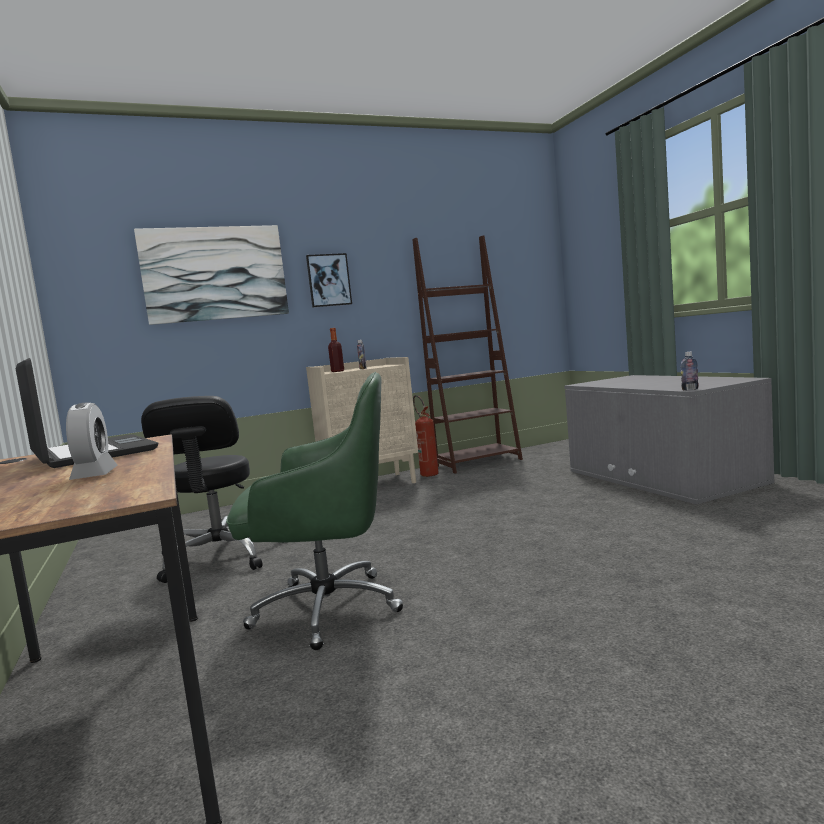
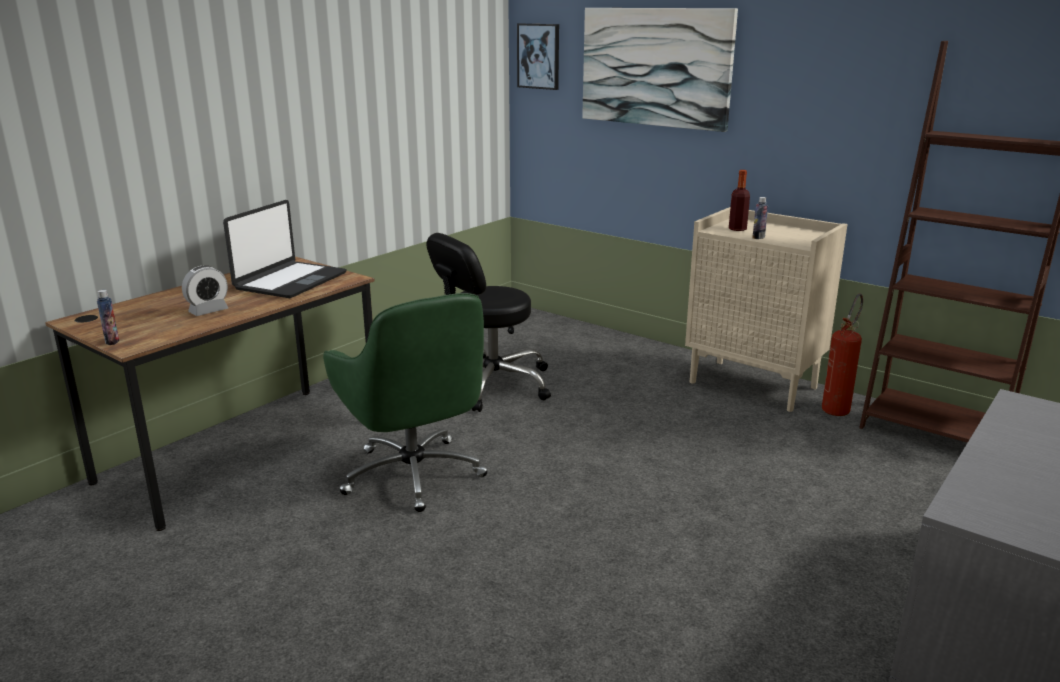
camera: 60 degrees right, 15 degrees up
(328, 280) = (792, 93): picture -> picture (539, 56)
(690, 389) = (949, 513): bottle -> bottle (112, 341)

